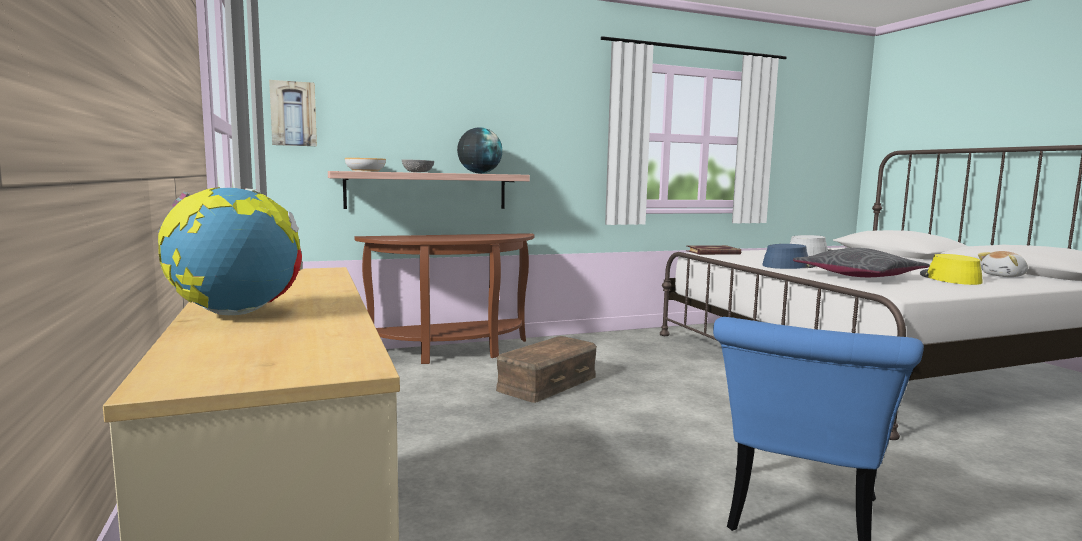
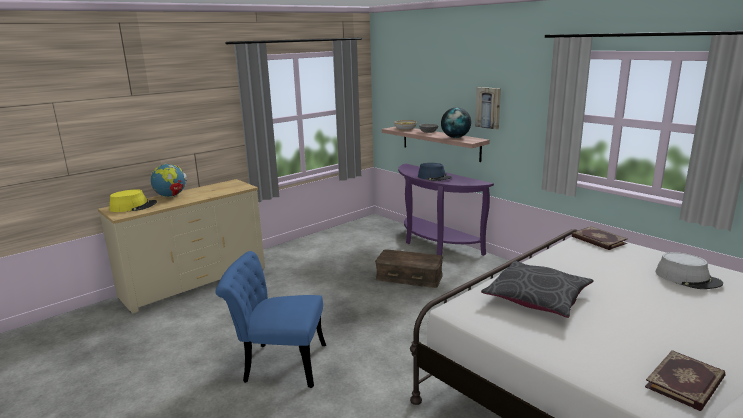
camera: 70 degrees right, 10 degrees up
(293, 114) = (387, 94): picture -> picture (488, 107)
(453, 352) = (434, 244): brown console table -> purple console table
(789, 265) = (561, 270): blue hat -> blue hat (434, 177)
(949, 278) = (594, 342): yellow hat -> yellow hat (133, 206)
(1004, 276) = (686, 383): plush toy -> book

